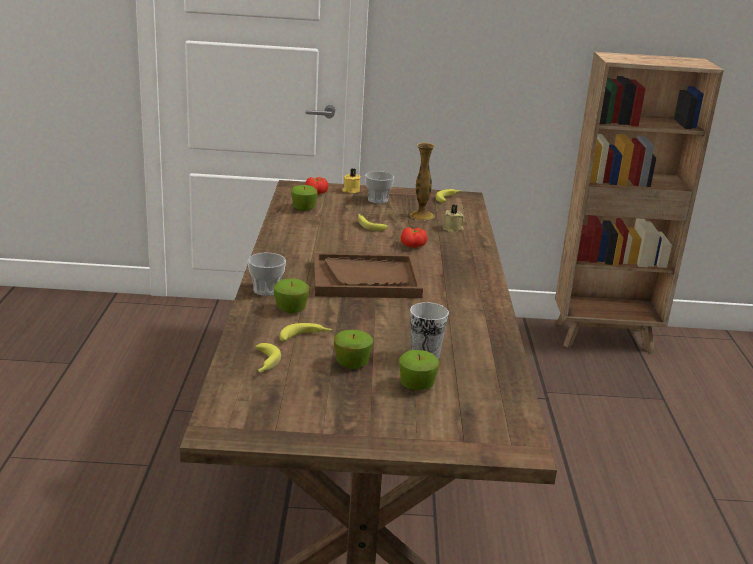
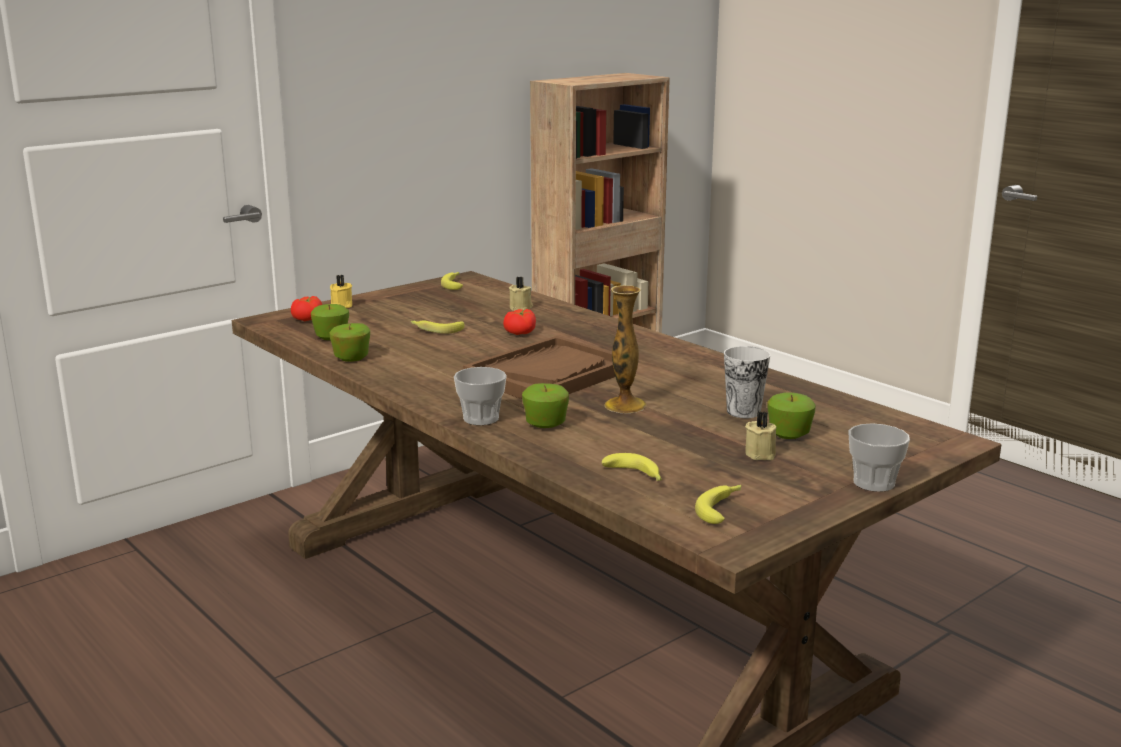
camera: 40 degrees left, 5 degrees down
(305, 337) = (615, 439): banana -> banana (722, 508)
(352, 363) = (704, 442): apple -> apple (351, 358)
(367, 388) = (761, 453): none -> beige candle
(378, 200) = (390, 306): cup -> cup (874, 483)
(422, 216) = (466, 306): vase -> vase (625, 405)

